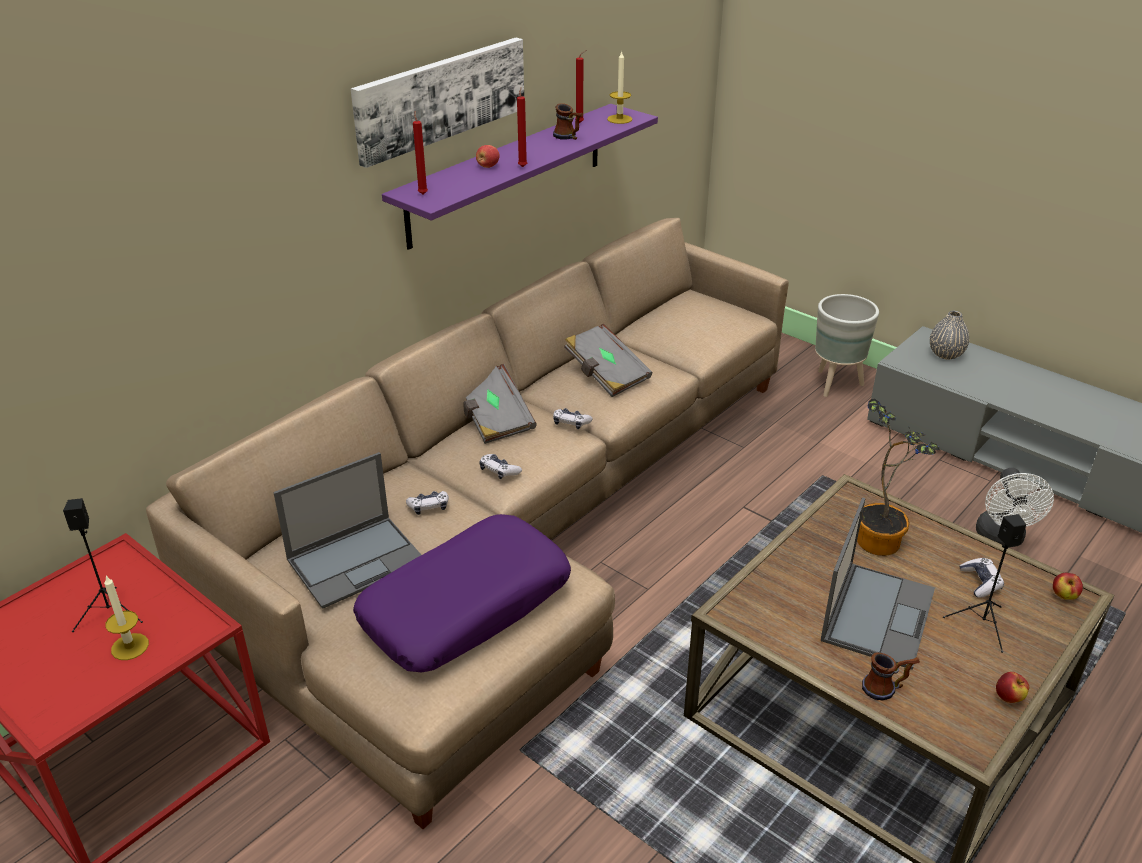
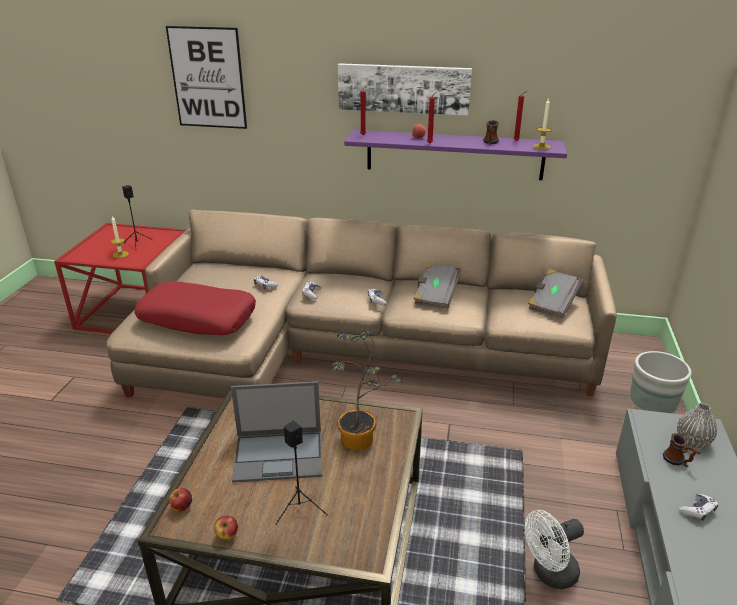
camera: 60 degrees right, 5 degrees down
(123, 201) = (208, 78): none -> picture
(357, 560) = (211, 282): laptop -> none
(466, 606) = (198, 318): purple pillow -> red pillow
(493, 418) = (356, 278): grey book -> grey book (552, 303)
(887, 688) = (209, 474): mug -> mug (678, 461)
(980, 582) = (348, 499): game controller -> game controller (698, 511)
(1063, 596) = (365, 550): apple -> apple (182, 507)

